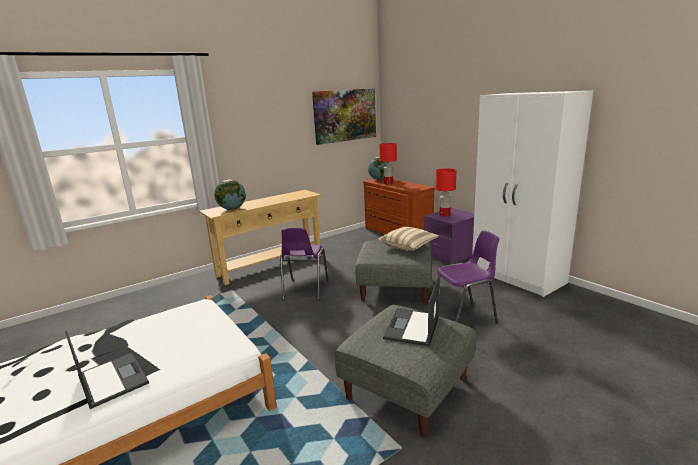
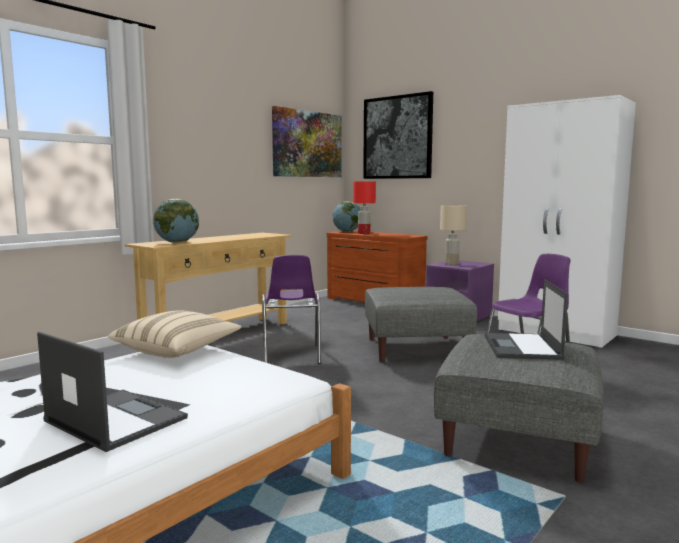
camera: 15 degrees left, 10 degrees down
(408, 246) = (432, 289): beige pillow -> beige pillow (177, 350)
(414, 107) = (397, 137): none -> picture
(444, 215) = (451, 264): red table lamp -> beige table lamp

